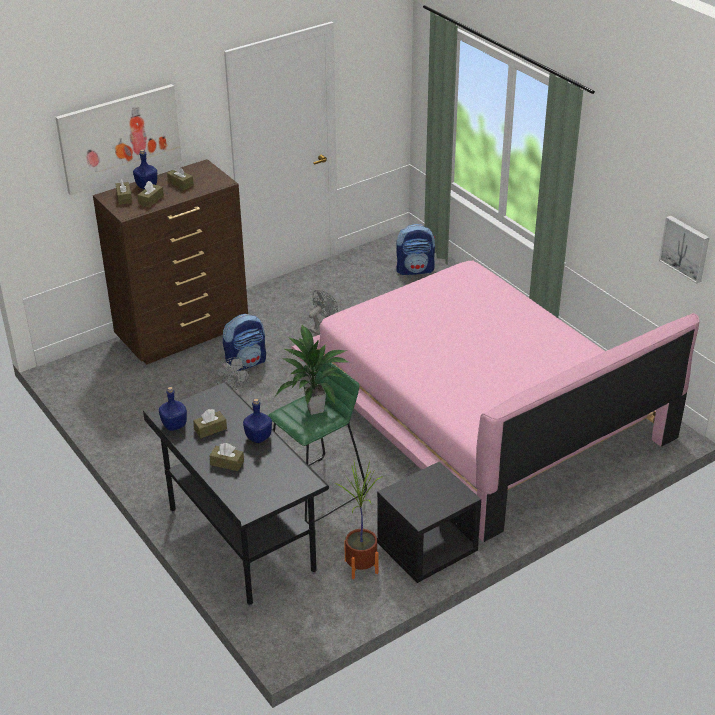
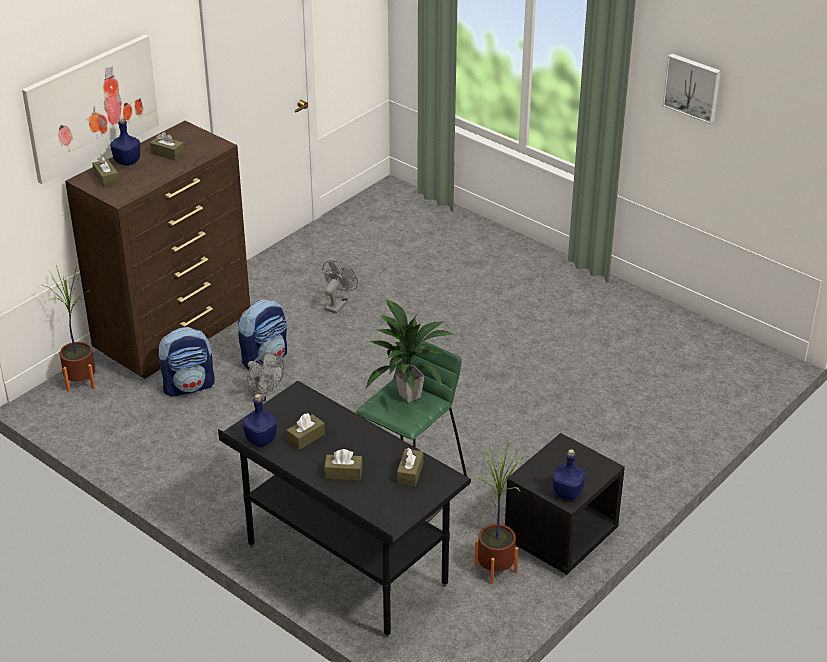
camera: 15 degrees left, 0 degrees up
(97, 359) = (81, 381): none -> potted plant
(151, 200) = (141, 177): brown tissue box -> brown tissue box (410, 473)
(259, 437) = (367, 437): blue bottle -> blue bottle (568, 493)
(415, 270) = (418, 222): backpack -> backpack (189, 386)
(480, 403) = (553, 363): pink bed -> none
(685, 248) = (773, 155): picture -> picture (693, 87)

